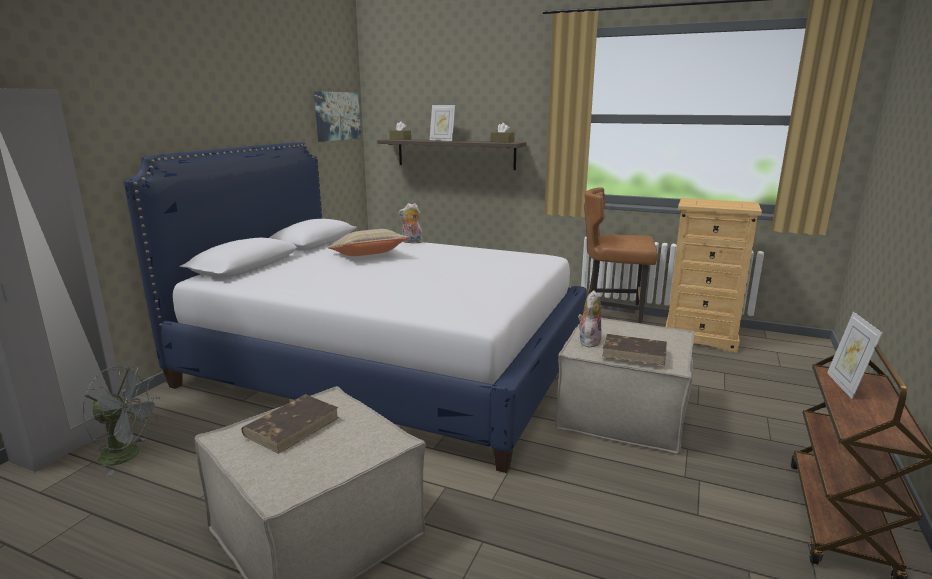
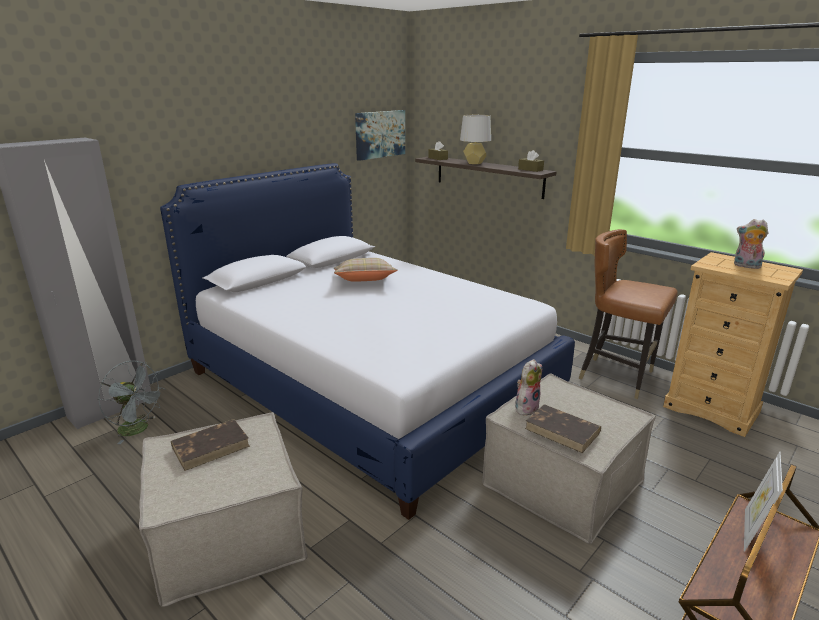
camera: 20 degrees right, 5 degrees up
(411, 242) = (416, 268): plush toy -> plush toy (746, 266)
(442, 140) = (474, 163): picture frame -> grey table lamp

